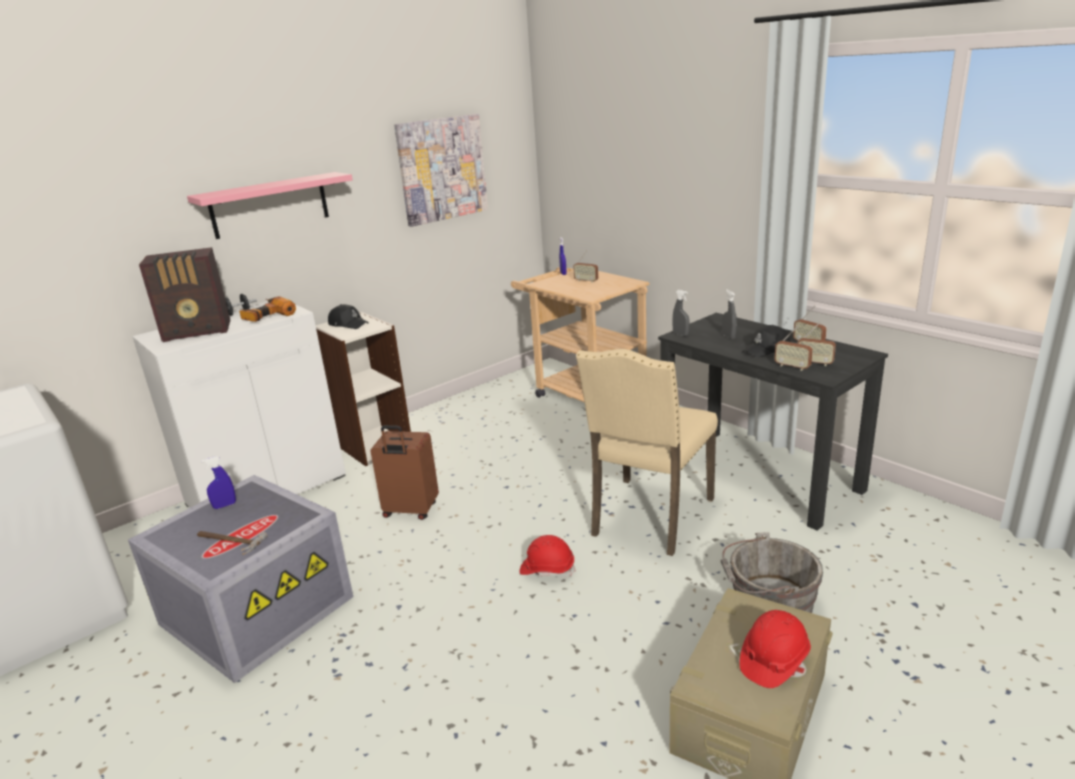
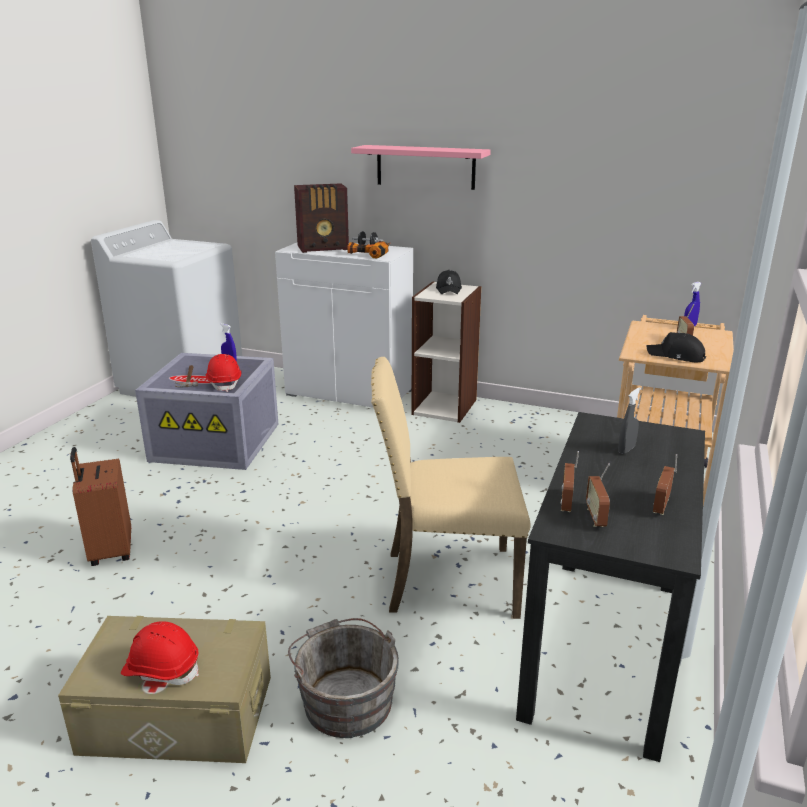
camera: 60 degrees right, 0 degrees up
(199, 331) = (324, 248): radio -> radio turned 60 degrees counterclockwise
(410, 511) = (363, 454): brown suitcase -> brown suitcase (110, 551)
(442, 169) = (613, 170): picture -> none
(547, 569) = (324, 543): red hard hat -> red hard hat (225, 383)
(680, 334) = (598, 422): grey spray bottle -> none
(767, 349) = (610, 479): black cap -> black cap (676, 356)

